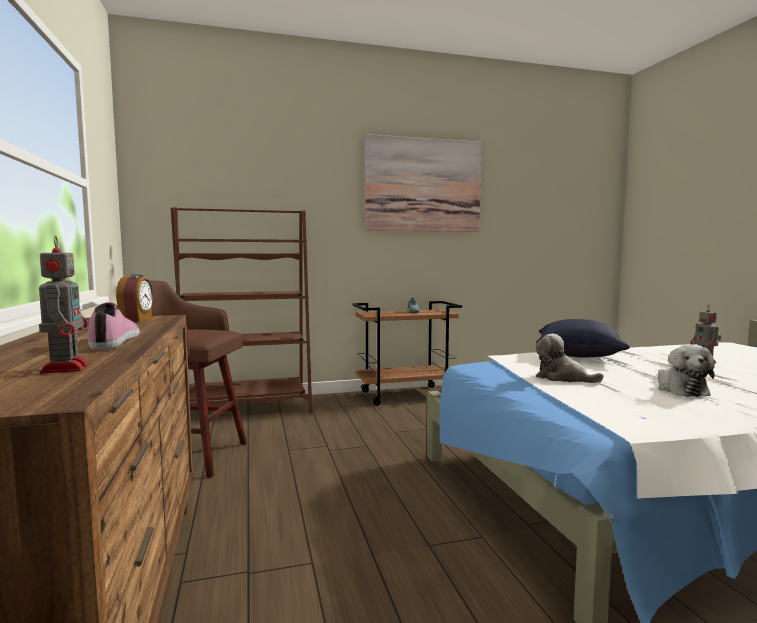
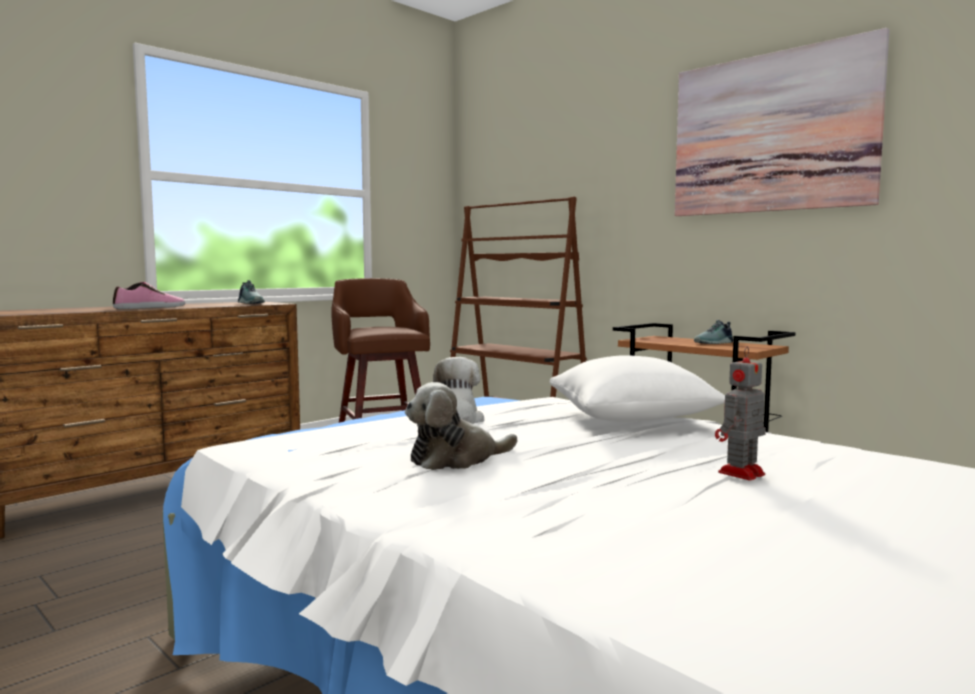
camera: 60 degrees right, 0 degrees up
(66, 368) = (61, 311): toy robot -> none
(137, 320) = (252, 303): alarm clock -> shoe
(578, 355) = (631, 419): blue pillow -> white pillow

